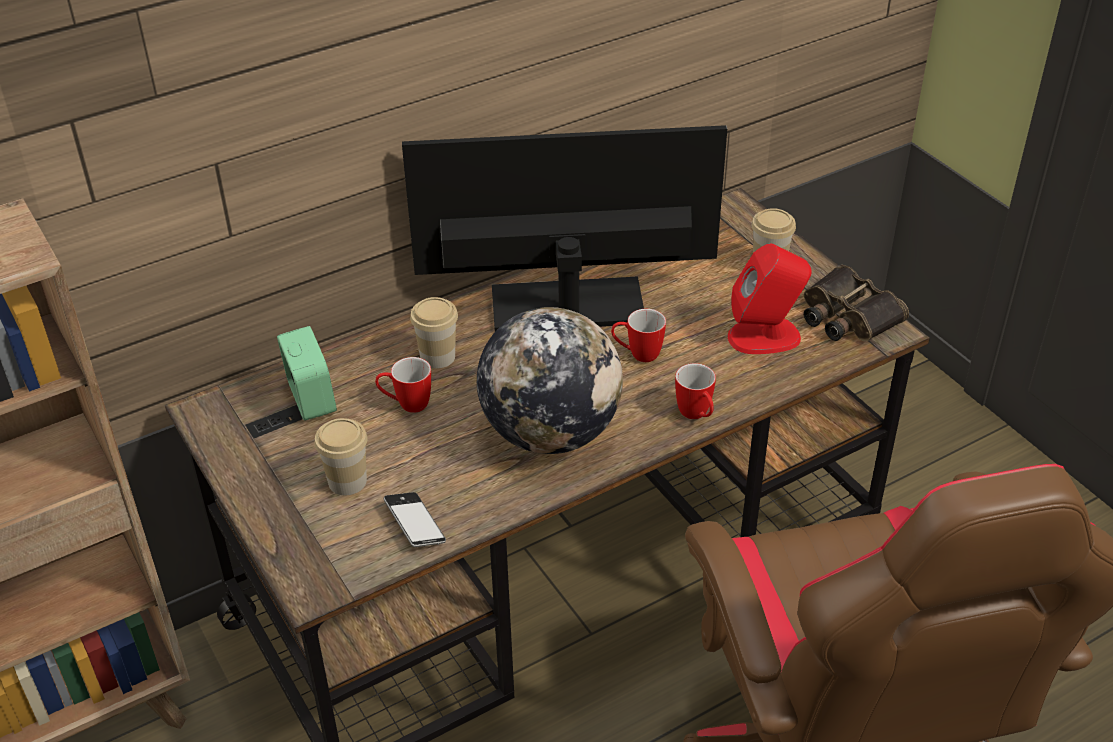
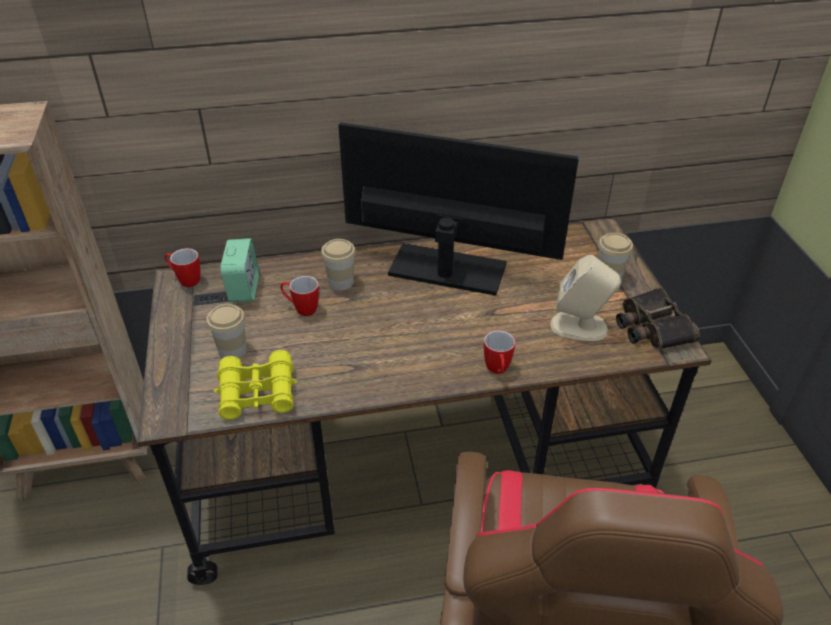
camera: 20 degrees right, 0 degrees up
(415, 524) = (257, 393): phone -> yellow binoculars
(550, 433) = (386, 354): globe -> none
(637, 354) = (478, 315): mug -> mug (185, 280)
(765, 336) = (579, 326): red speaker -> beige speaker

